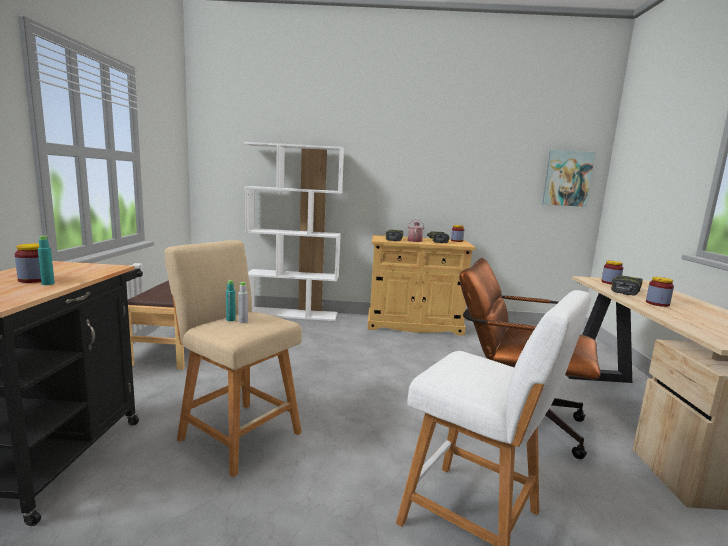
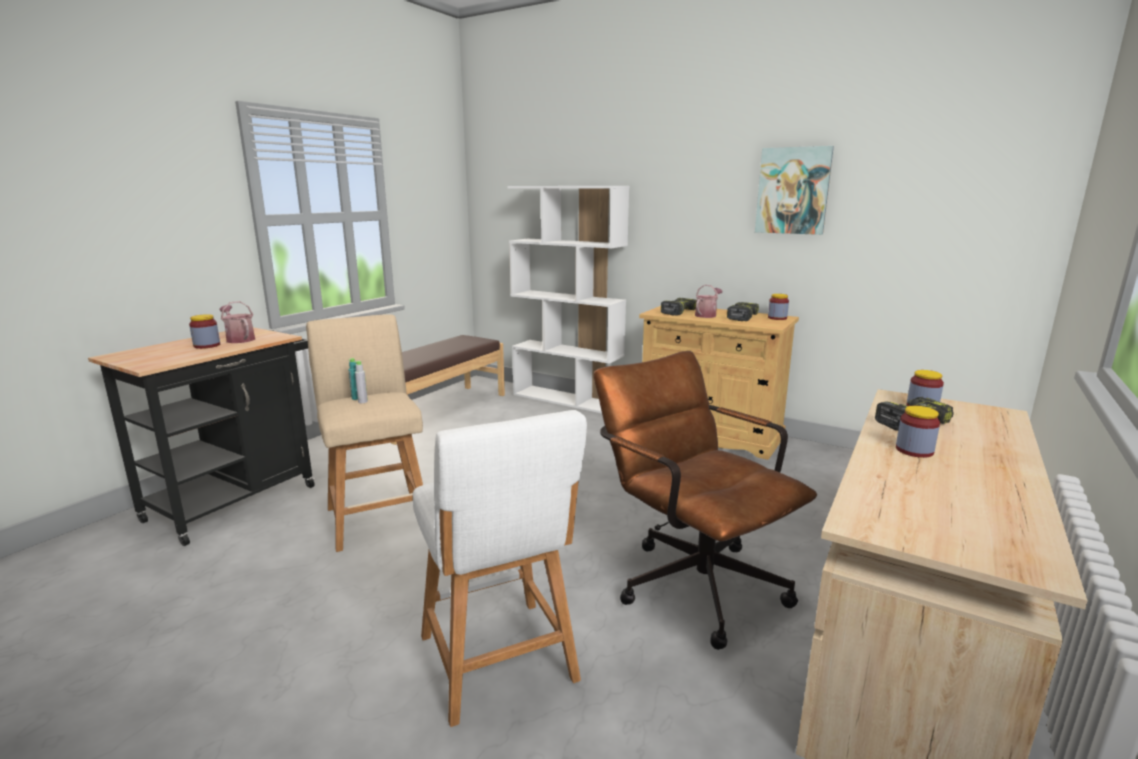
camera: 30 degrees right, 5 degrees up
(48, 284) = (207, 350): turquoise bottle -> none
(64, 271) = (239, 339): none -> watering can
(567, 178) = (988, 216): picture -> picture (793, 191)

